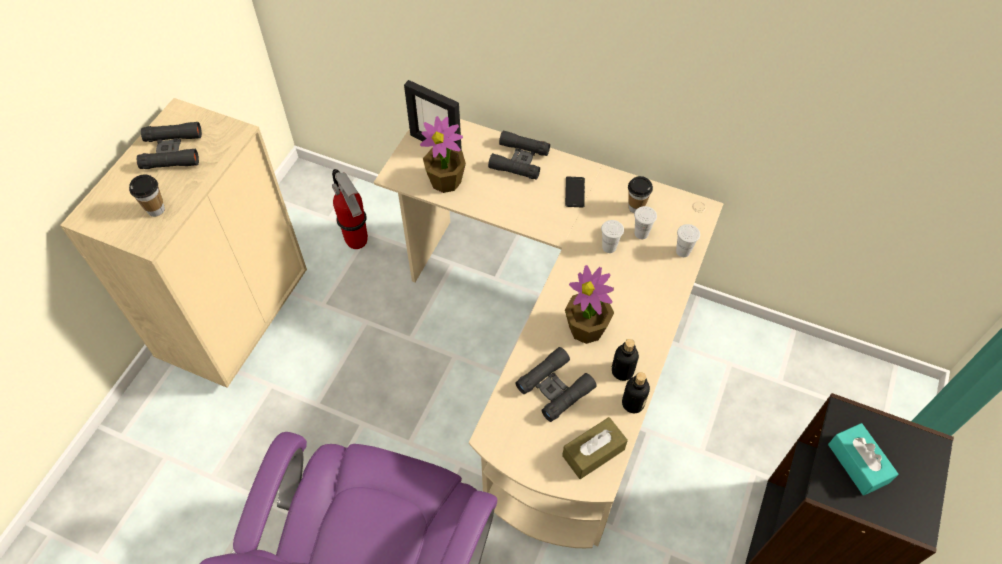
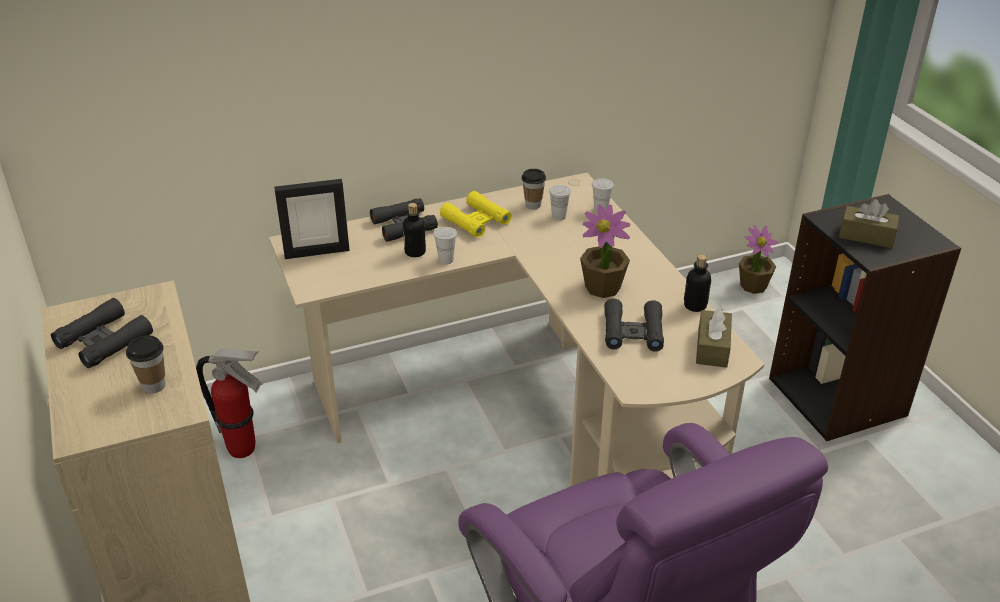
camera: 45 degrees left, 20 degrees down
(446, 181) = (361, 269): potted plant -> potted plant (753, 286)
(574, 192) = (476, 220): phone -> yellow binoculars
(609, 247) = (548, 236): white cup -> white cup (446, 260)
(622, 371) = (662, 294): bottle -> bottle (415, 252)
(857, 463) = (866, 236): turquoise tissue box -> brown tissue box

